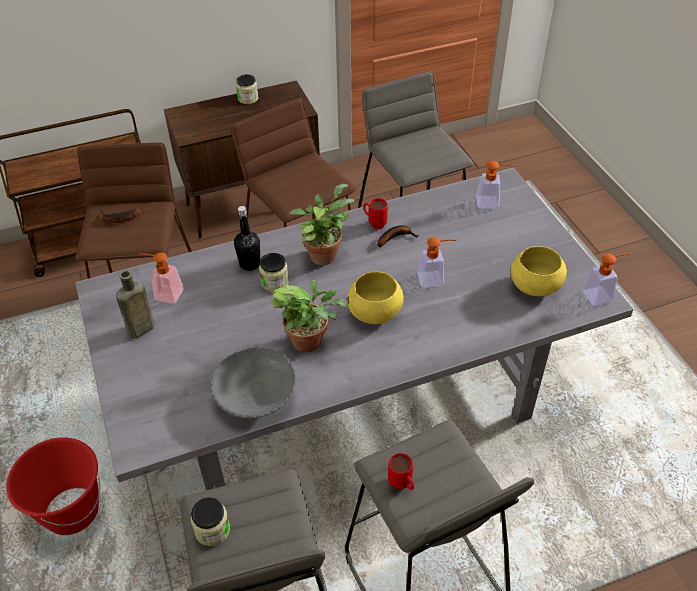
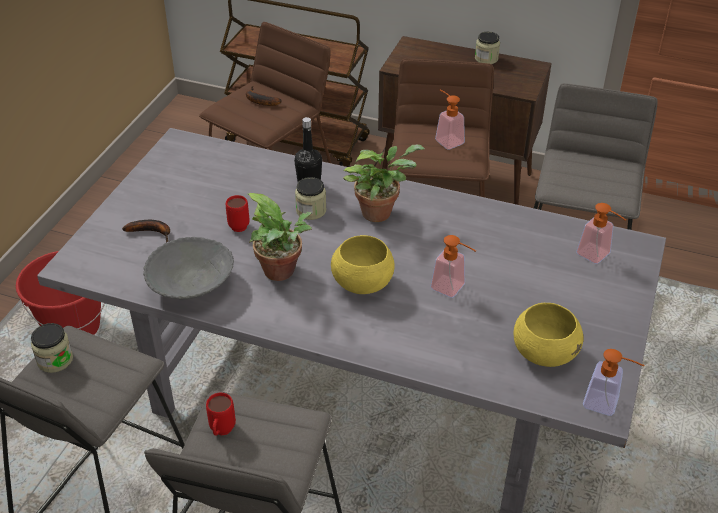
camera: 40 degrees right, 5 degrees down
(139, 330) = (170, 187): brown bottle -> none
(164, 293) = (219, 171): soap dispenser -> soap dispenser (446, 139)
(374, 223) = (456, 212): red mug -> red mug (238, 224)
(395, 237) = (460, 234): banana -> banana (152, 232)

